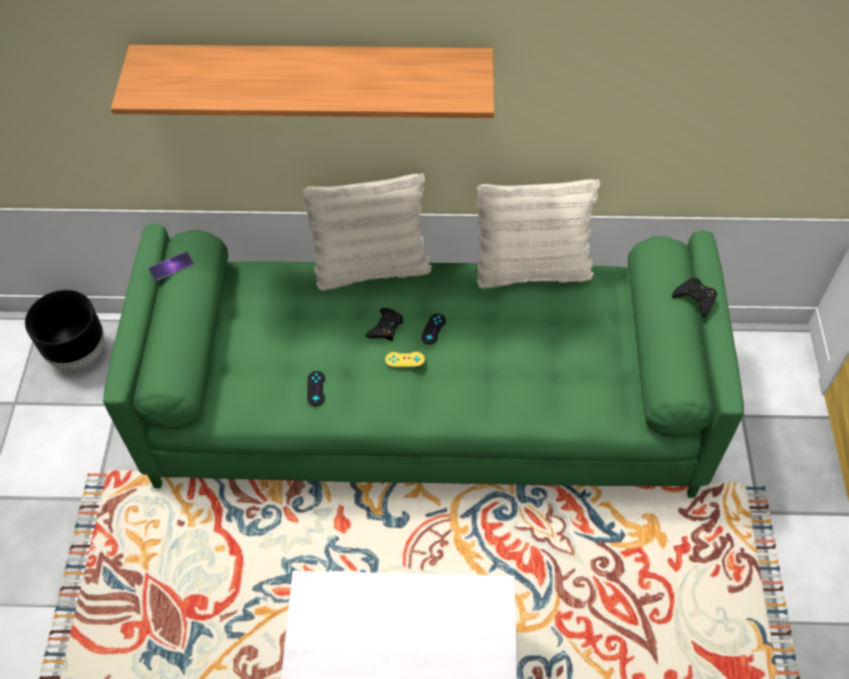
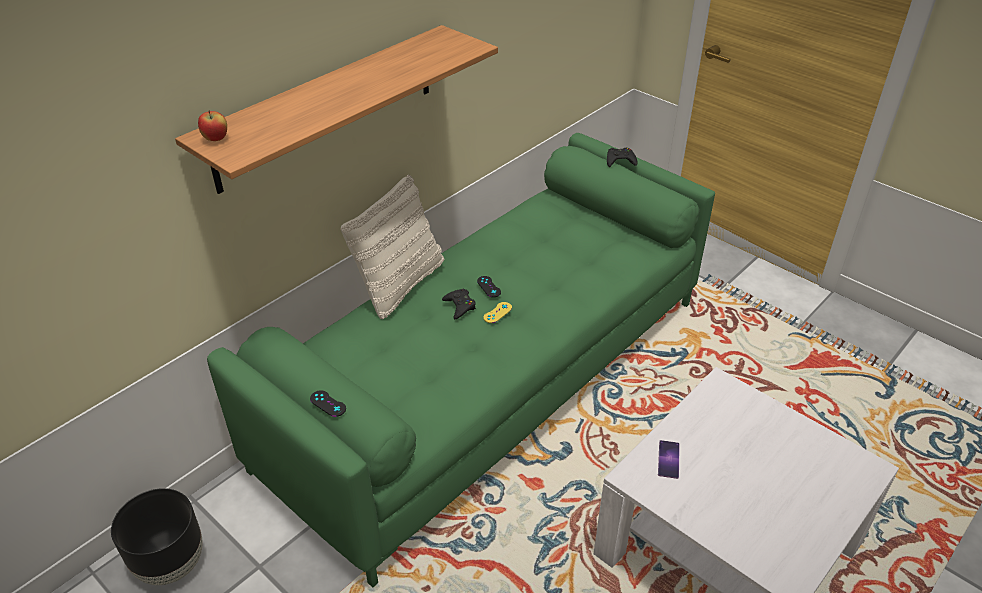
camera: 50 degrees left, 15 degrees down
(147, 66) = (216, 139): none -> apple
(171, 266) = (274, 360): phone -> phone (668, 459)
(316, 388) = (469, 367): black game controller -> black game controller (328, 403)
(532, 270) = (498, 222): beige pillow -> none

